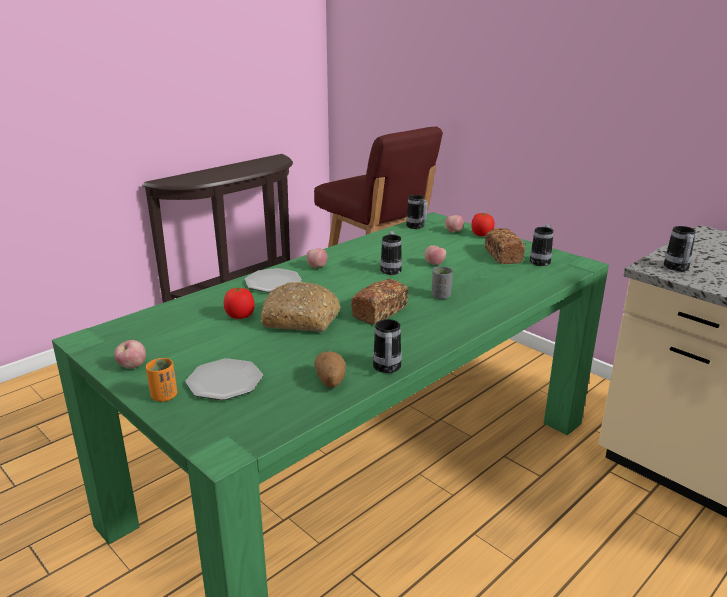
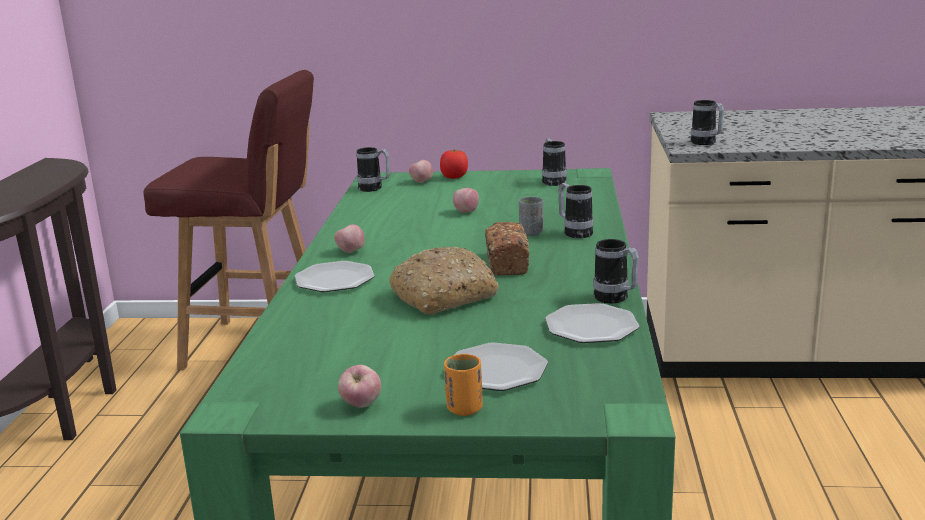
camera: 40 degrees left, 5 degrees down
(240, 316) = (372, 318): tomato -> none
(331, 381) = (591, 327): potato -> plate
(391, 269) = (433, 228): mug -> mug (574, 232)
(502, 255) = (512, 187): bread -> none

